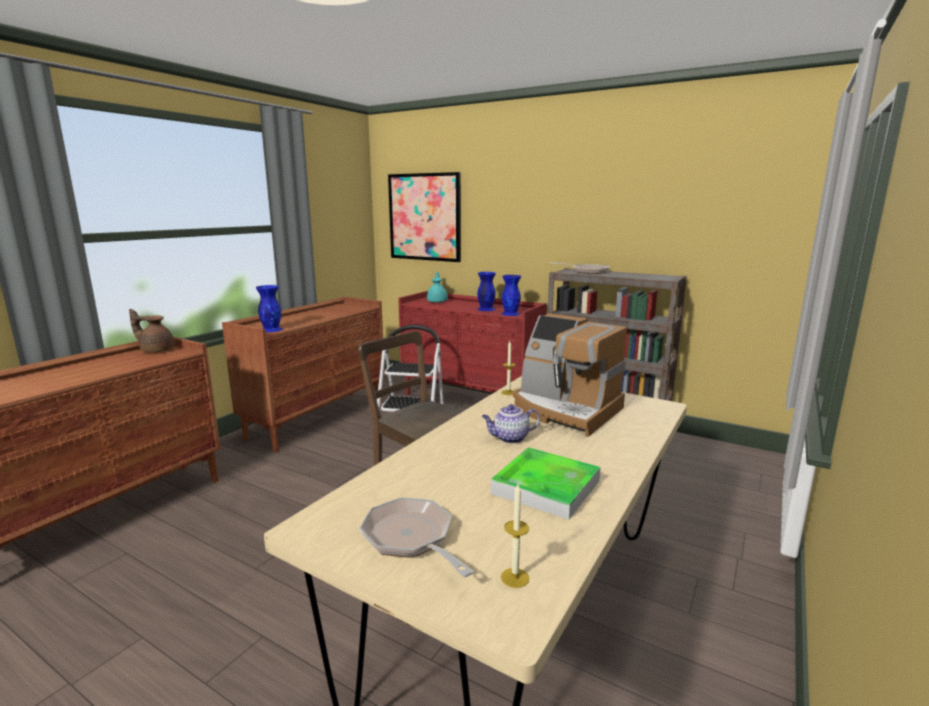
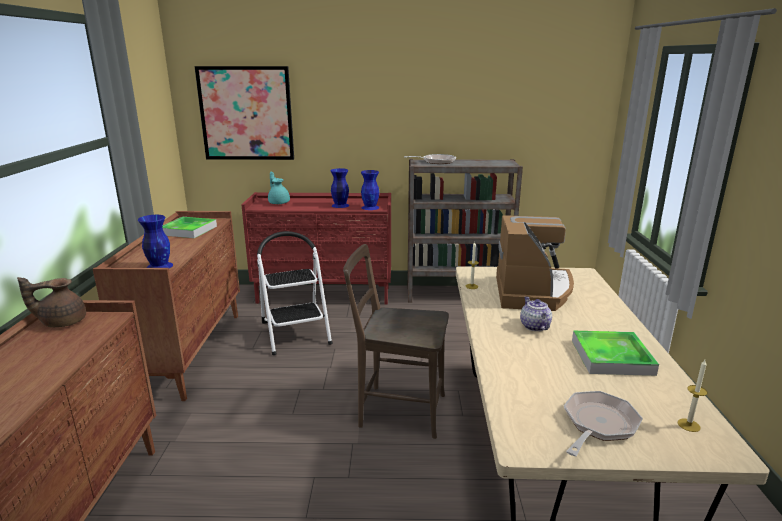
camera: 30 degrees left, 5 degrees up
(334, 311) = (188, 230): none -> tray
(411, 539) = (598, 425): frying pan -> frying pan turned 105 degrees clockwise
(510, 438) = (534, 326): teapot -> teapot turned 120 degrees clockwise
(565, 410) = (533, 292): coffee machine -> coffee machine turned 90 degrees counterclockwise

